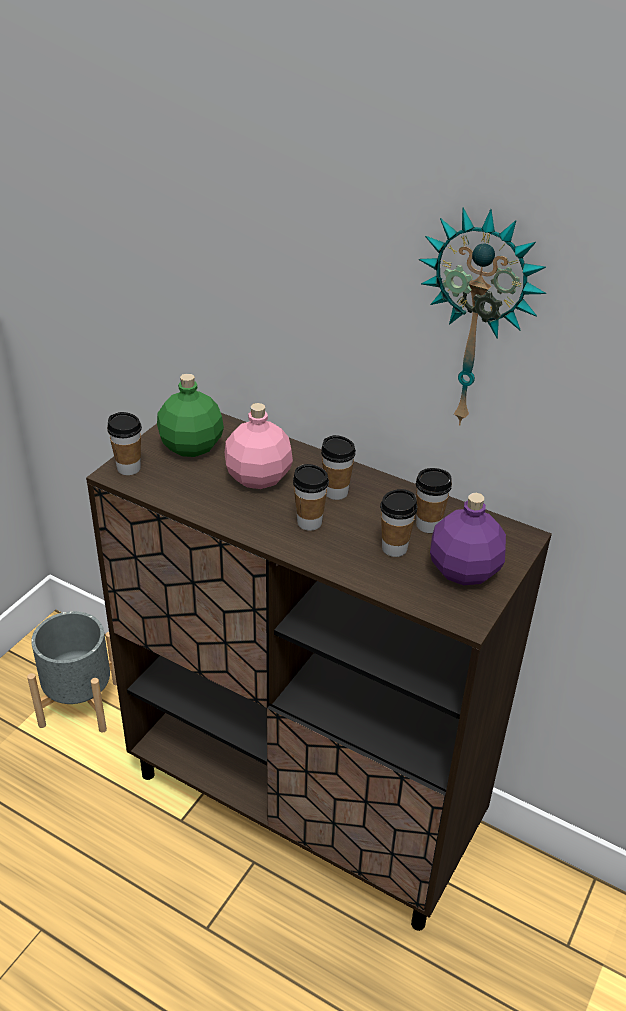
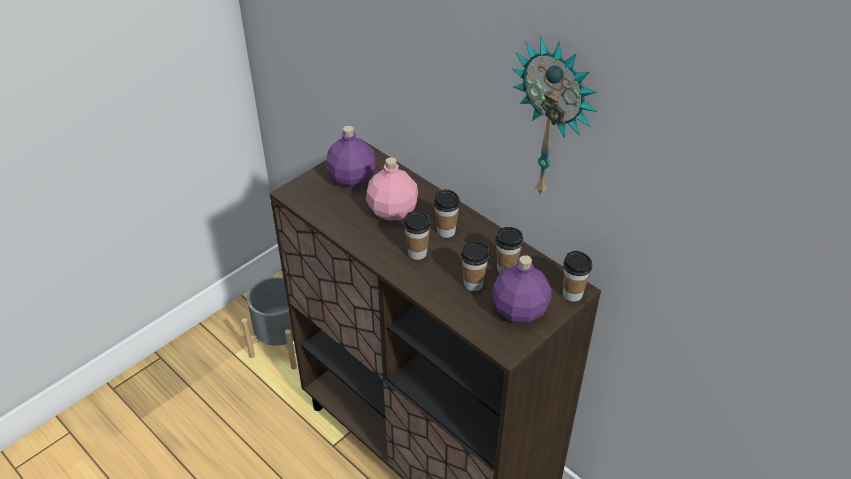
camera: 15 degrees right, 5 degrees up
(129, 468) = (301, 190): cup -> cup (572, 294)
(190, 446) = (351, 178): green bottle -> purple bottle

